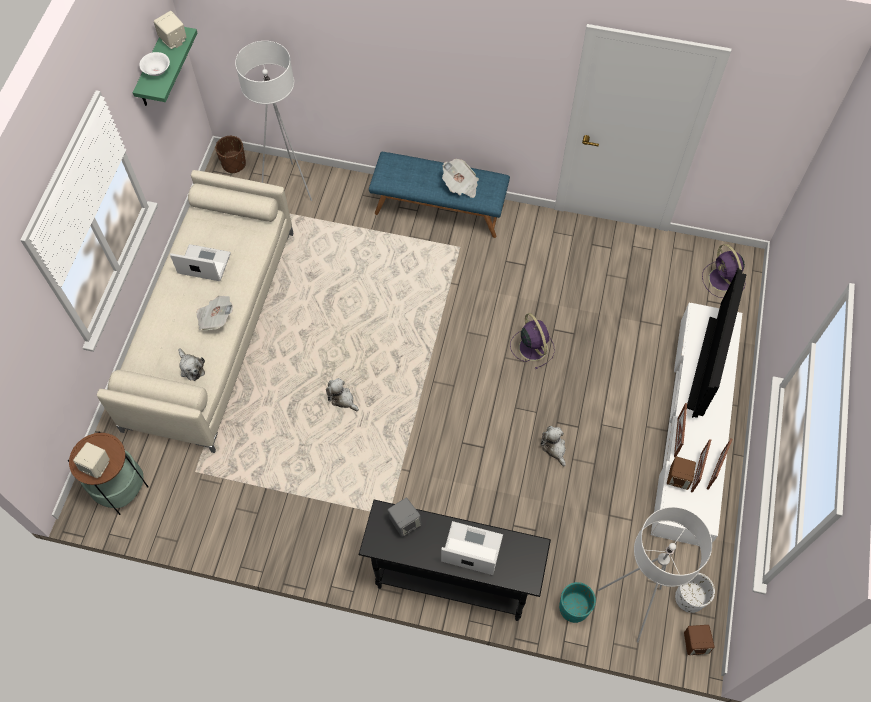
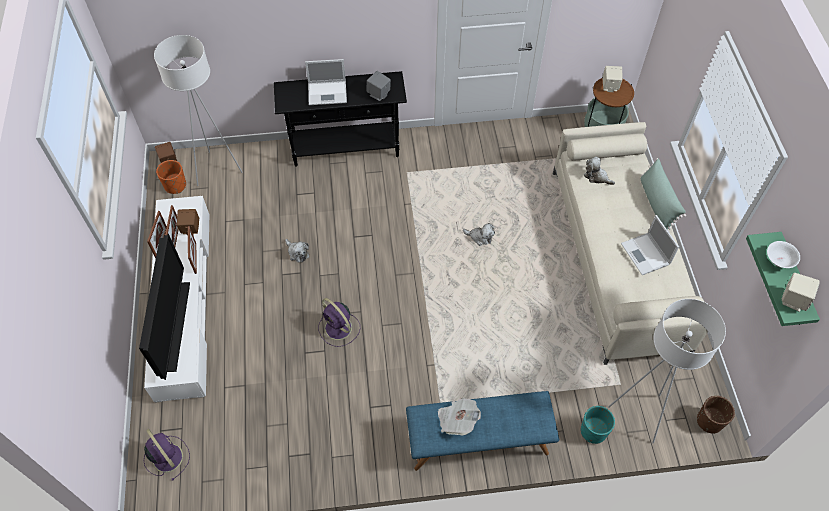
camera: 160 degrees right, 5 degrees down
(150, 313) = (657, 203): none -> green pillow
(203, 263) = (646, 254): laptop -> laptop turned 75 degrees clockwise
(215, 318) = (604, 215): newspaper -> none
(573, 608) = (257, 157): turquoise planter -> turquoise planter (593, 431)
(689, 598) = (175, 185): white planter -> orange planter

